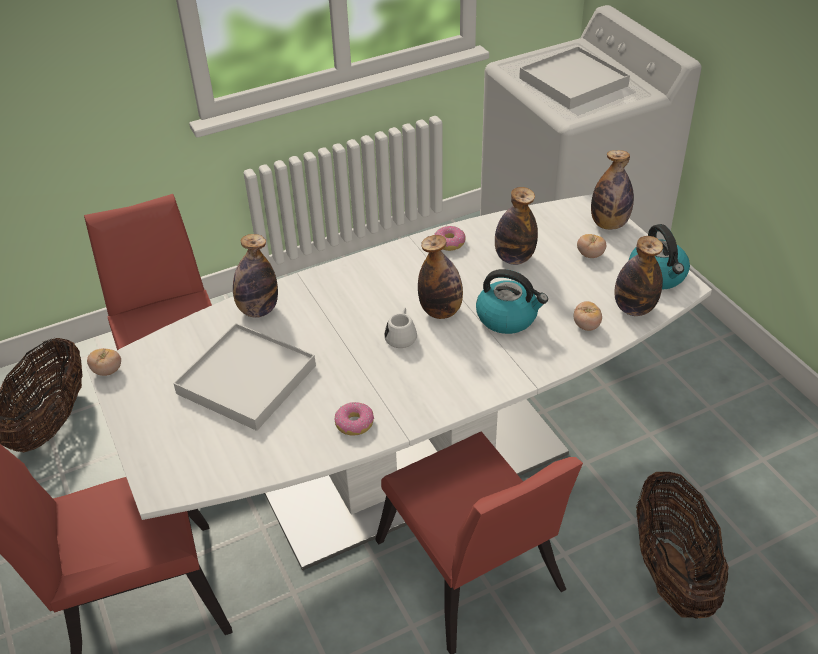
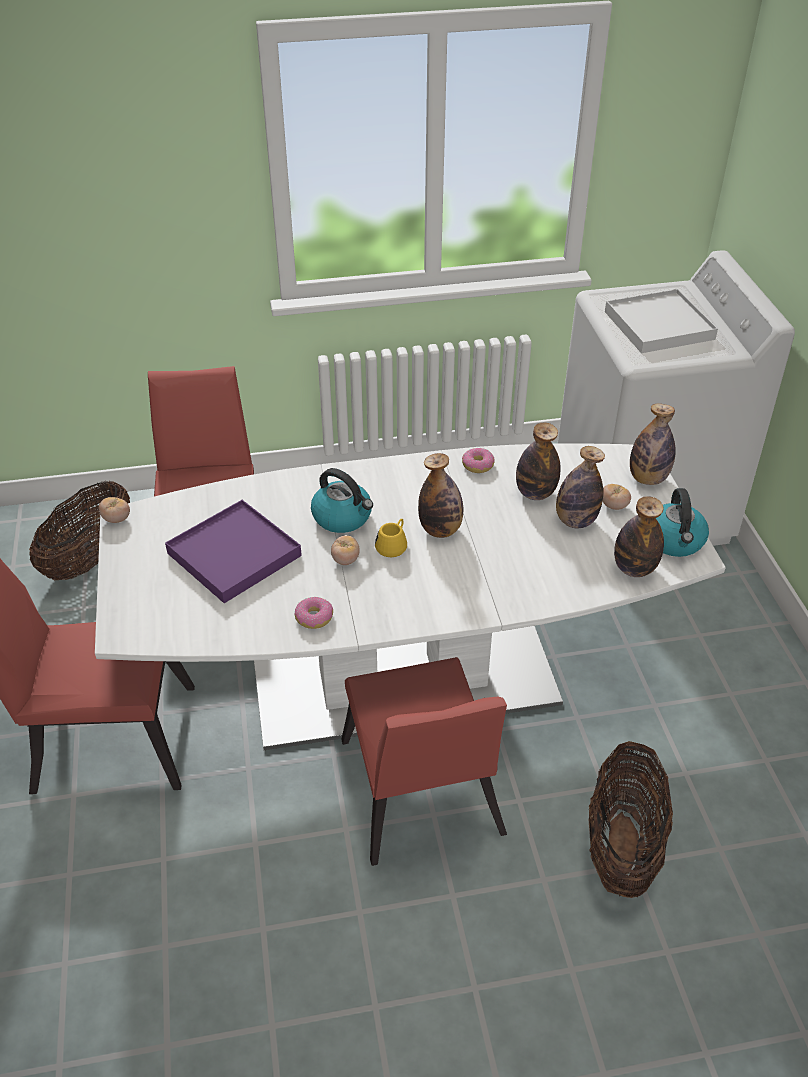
camera: 15 degrees right, 0 degrees up
(246, 380) = (233, 554): white tray -> purple tray
(258, 310) = (270, 492): bottle -> bottle (575, 521)
(401, 335) = (393, 545): white mug -> yellow mug
(508, 317) = (503, 550): kettle -> kettle (343, 517)
(586, 326) = (577, 575): tomato -> tomato (345, 560)

